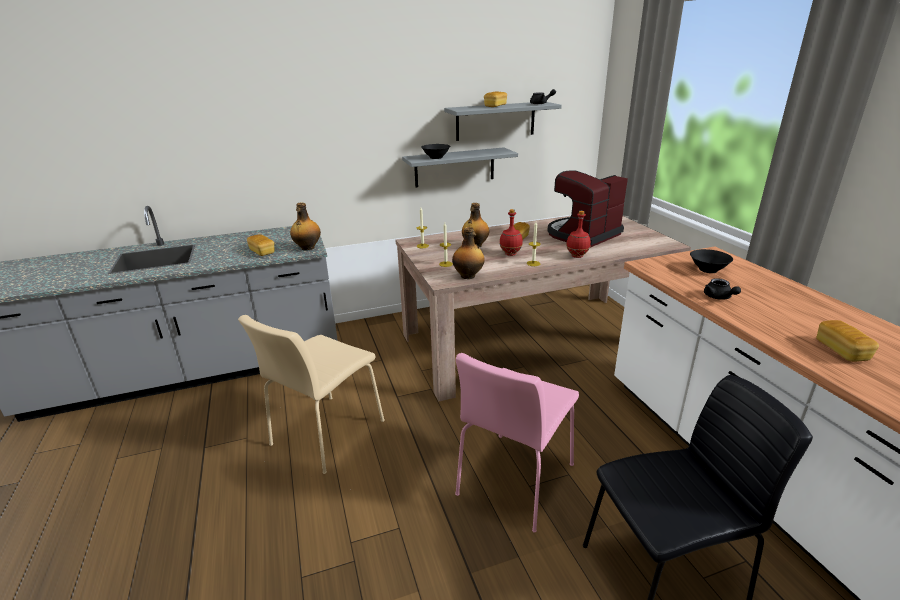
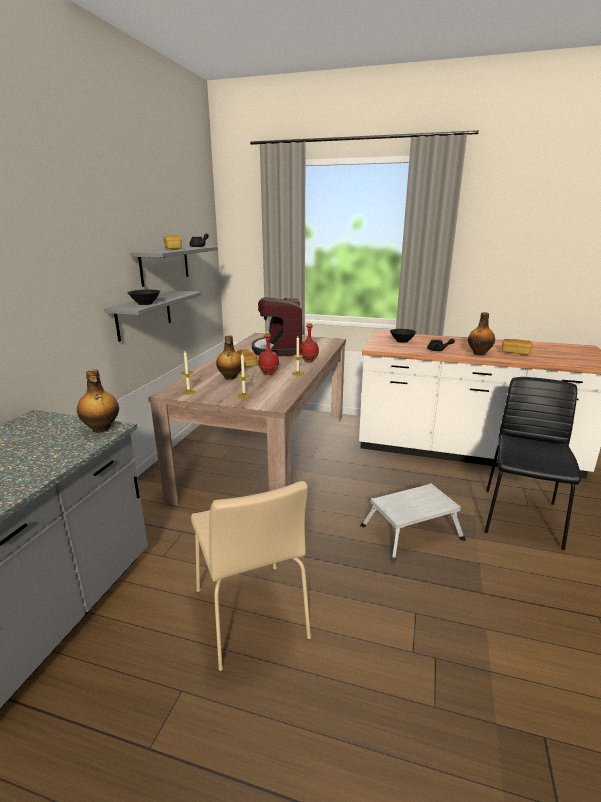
camera: 55 degrees left, 5 degrees down
(262, 252) = (49, 454): bread -> none
(468, 276) = (281, 395): bottle -> bottle (479, 353)
(514, 482) = (411, 532): pink chair -> white step ladder

